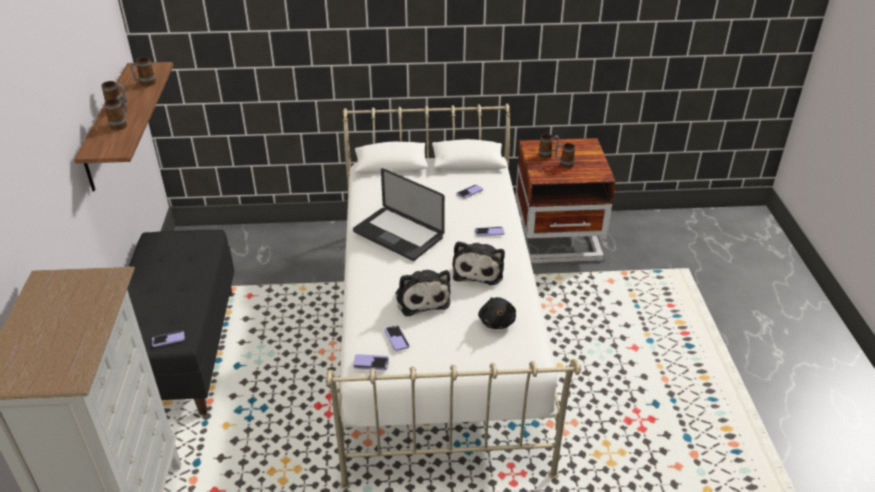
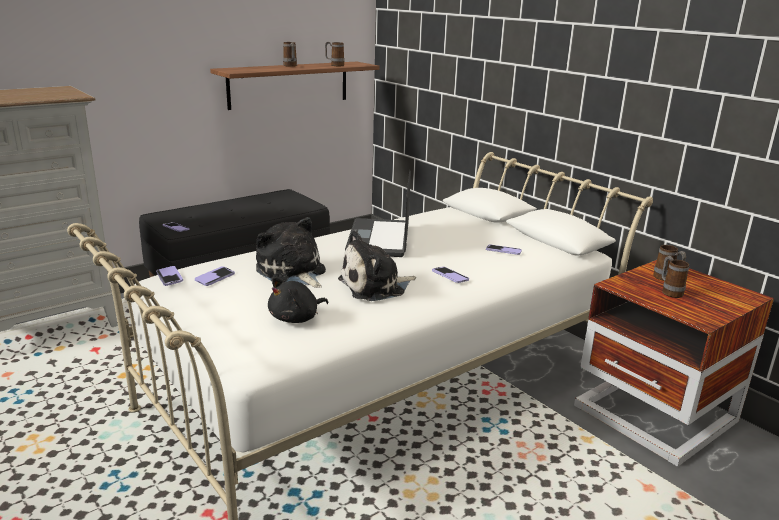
camera: 55 degrees right, 15 degrees down
(121, 124) = (270, 68): mug -> none
(421, 298) = (292, 272): plush toy -> plush toy turned 105 degrees clockwise

